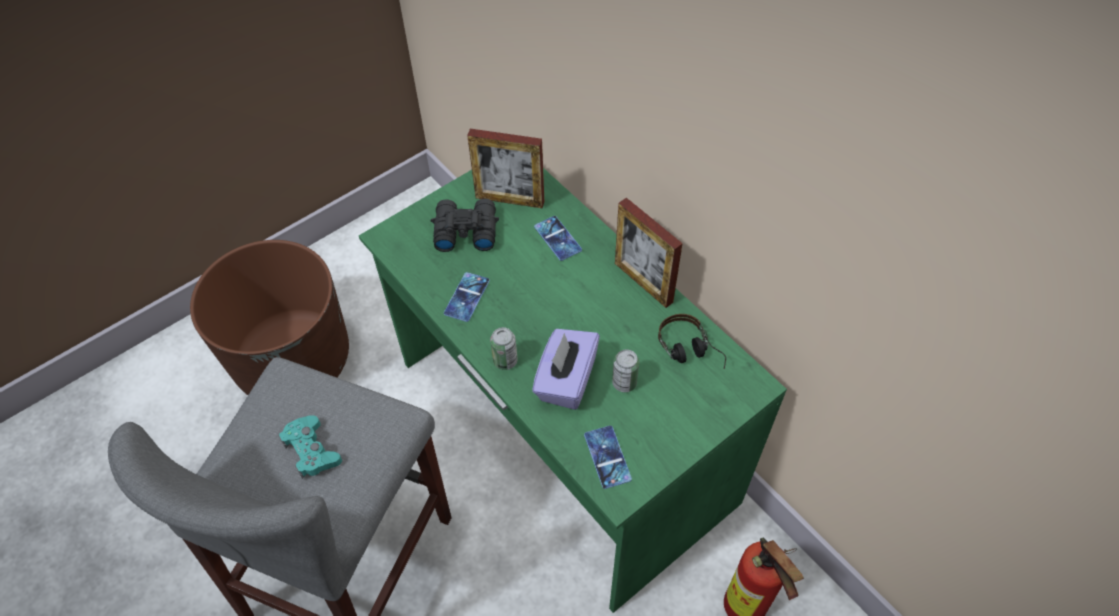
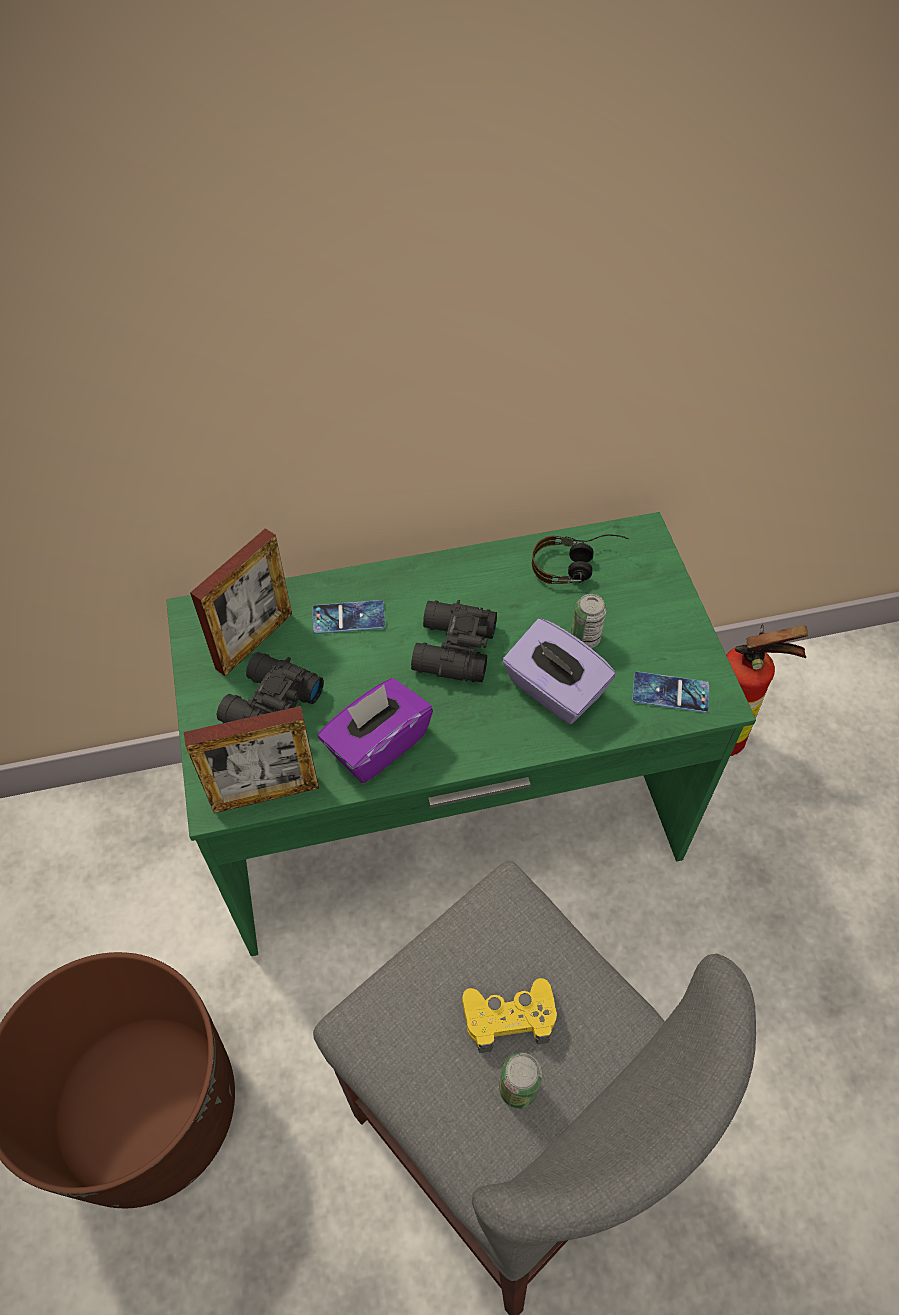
camera: 65 degrees left, 0 degrees up
(311, 451) = (509, 1017): turquoise game controller -> yellow game controller
(467, 297) = (377, 744): phone -> purple tissue box
(505, 361) = (495, 740): can -> can (518, 1088)
(565, 306) = (452, 650): none -> black binoculars
(643, 282) = (463, 566): picture frame -> picture frame (265, 794)

